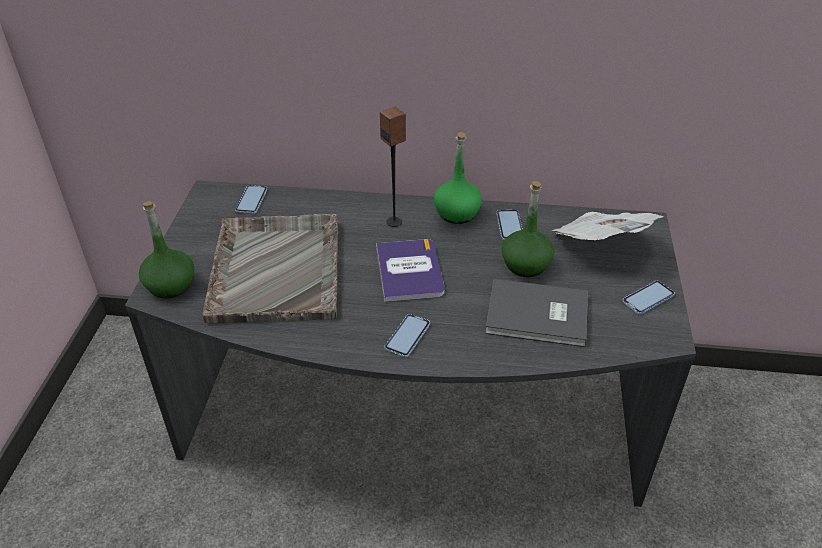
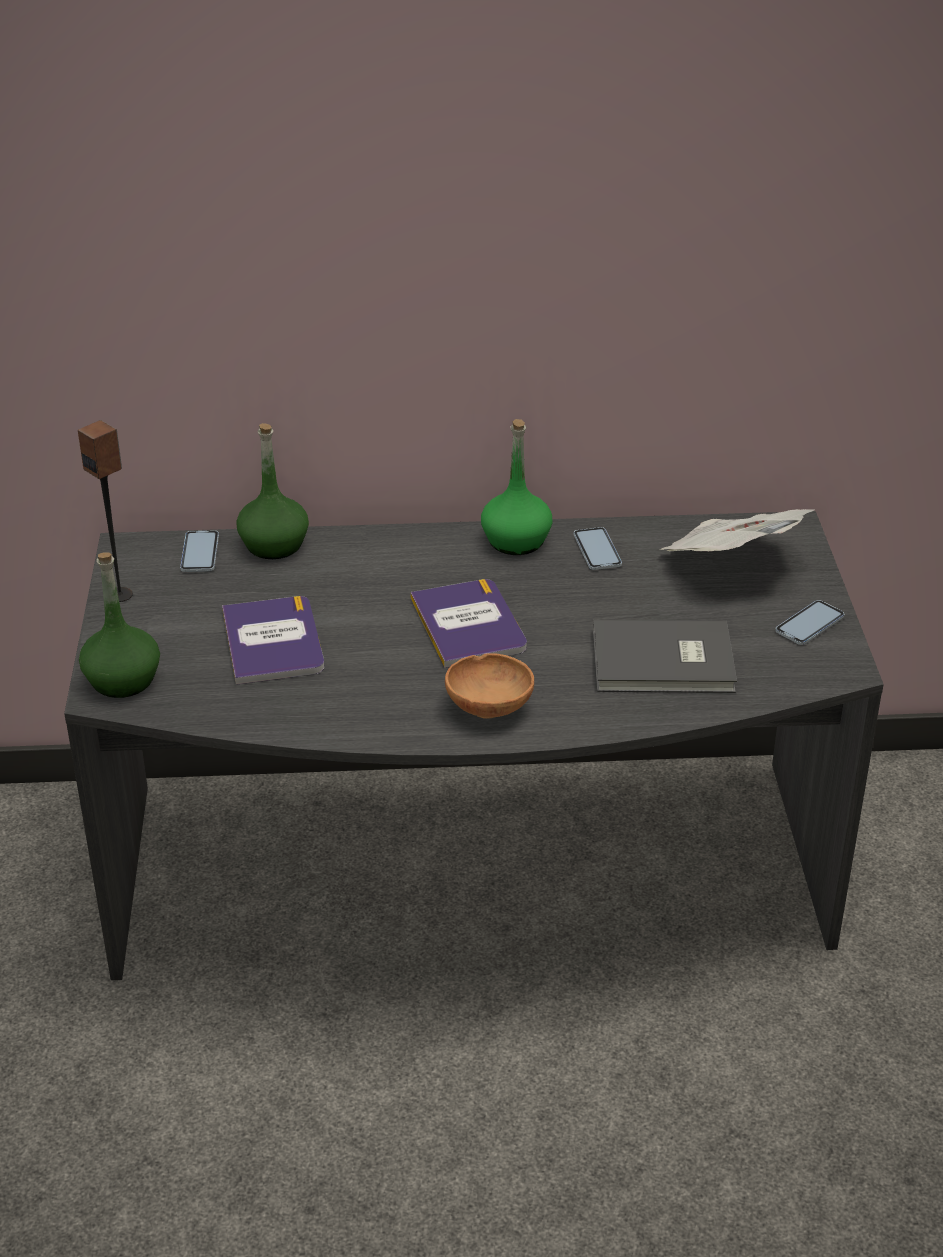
camera: 10 degrees left, 5 degrees down
(276, 268) = (273, 641): grey tray -> book
(394, 222) = (427, 561): speaker -> speaker (120, 594)
(407, 336) = (490, 707): phone -> brown bowl
(526, 265) = (632, 599): green bottle -> green bottle (274, 545)

